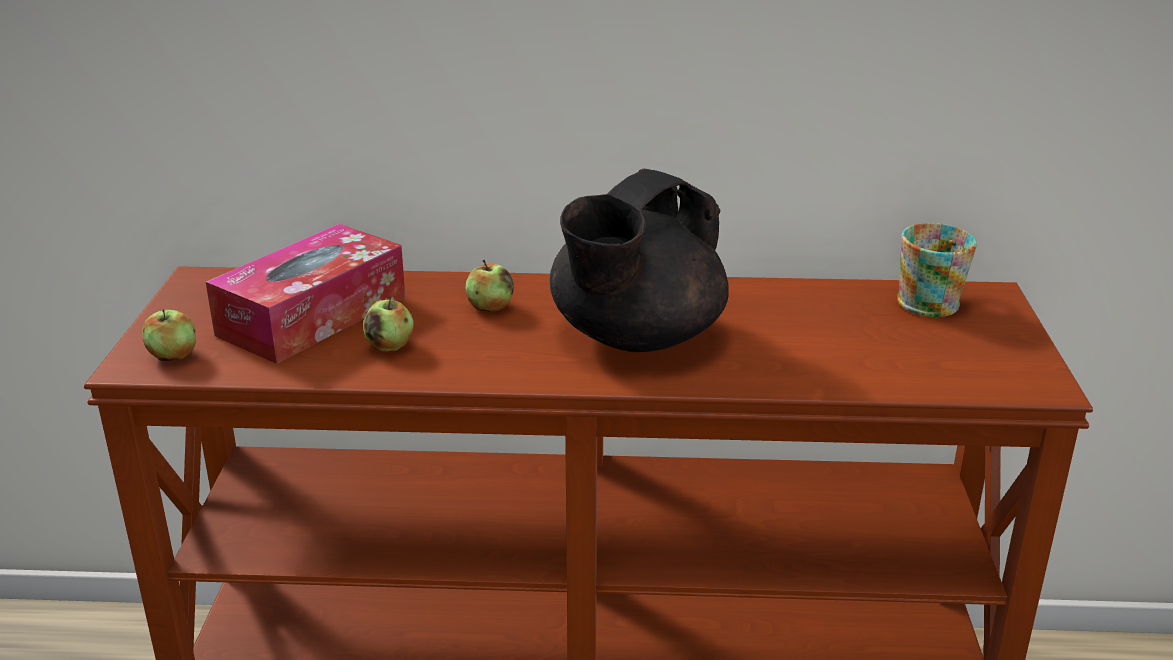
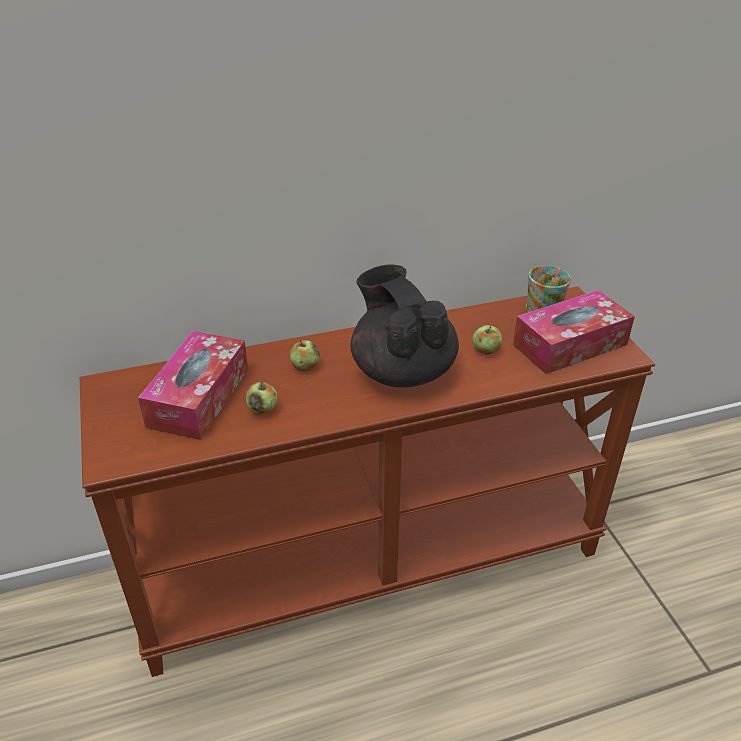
camera: 20 degrees left, 10 degrees up
(173, 356) = (128, 450): apple -> apple (485, 350)
(635, 337) = (402, 370): black teapot -> black teapot turned 135 degrees clockwise
(946, 354) = (570, 344): none -> tissue box

